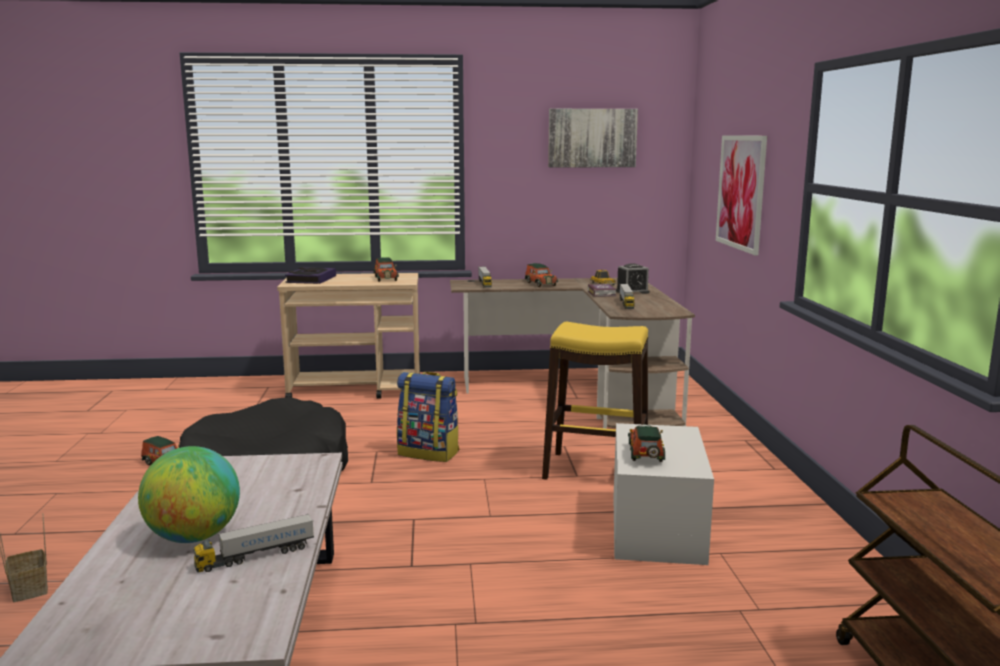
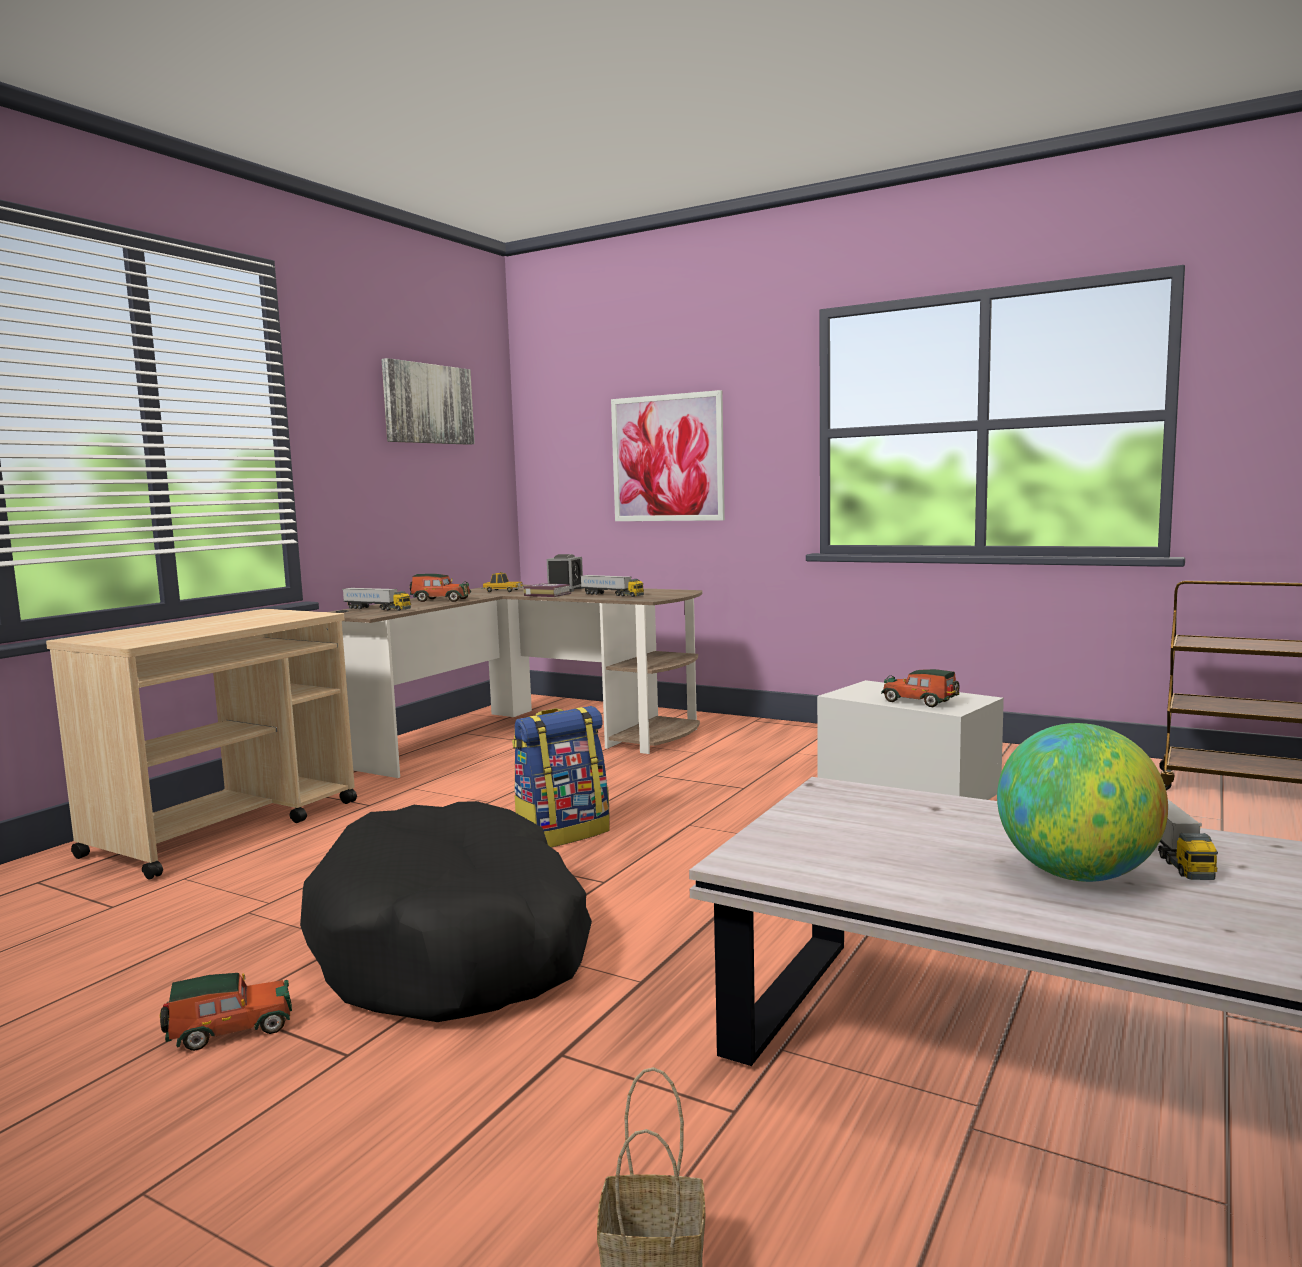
camera: 55 degrees left, 5 degrees down
(311, 280) = (139, 636): book -> none
(385, 278) = (259, 617): toy car -> none
(595, 470) = (743, 779): yellow stool -> none

